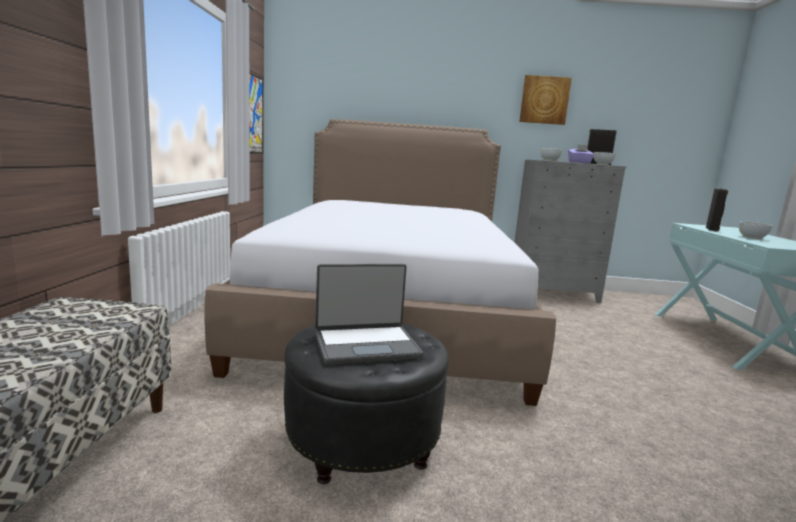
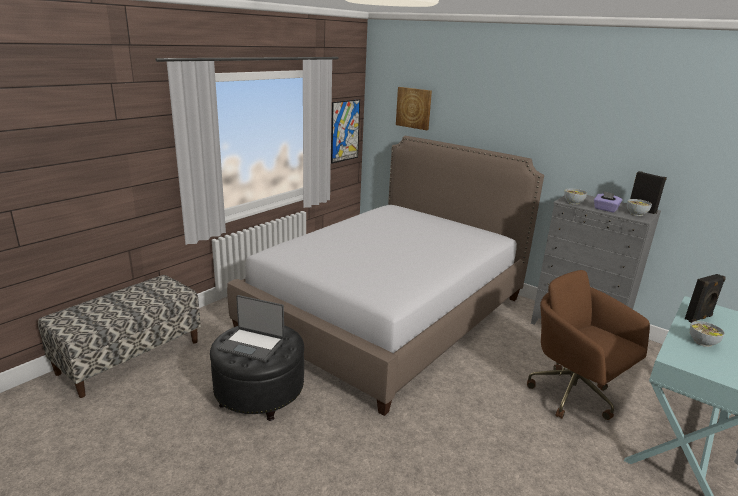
camera: 35 degrees right, 10 degrees up
(544, 100) = (598, 133): picture -> picture (414, 108)
(633, 337) = (574, 397): none -> brown office chair

